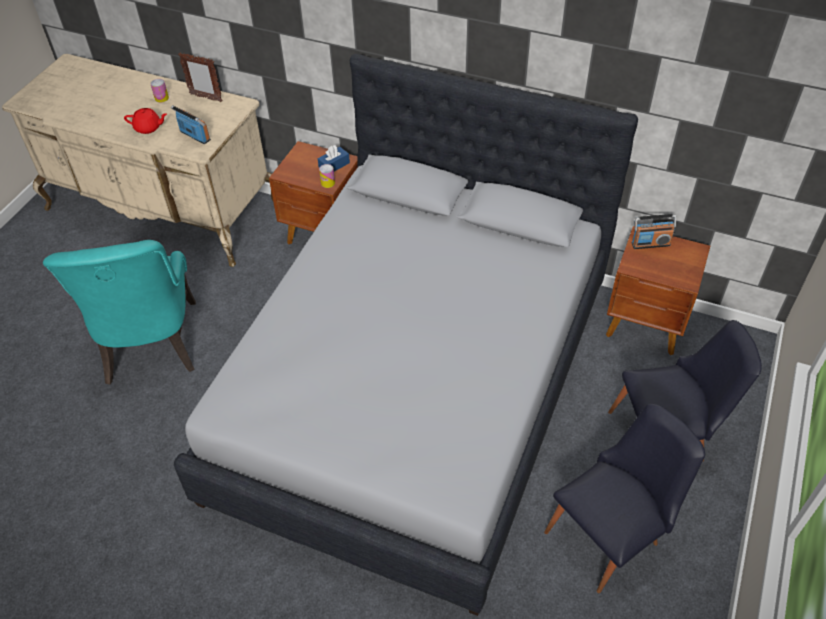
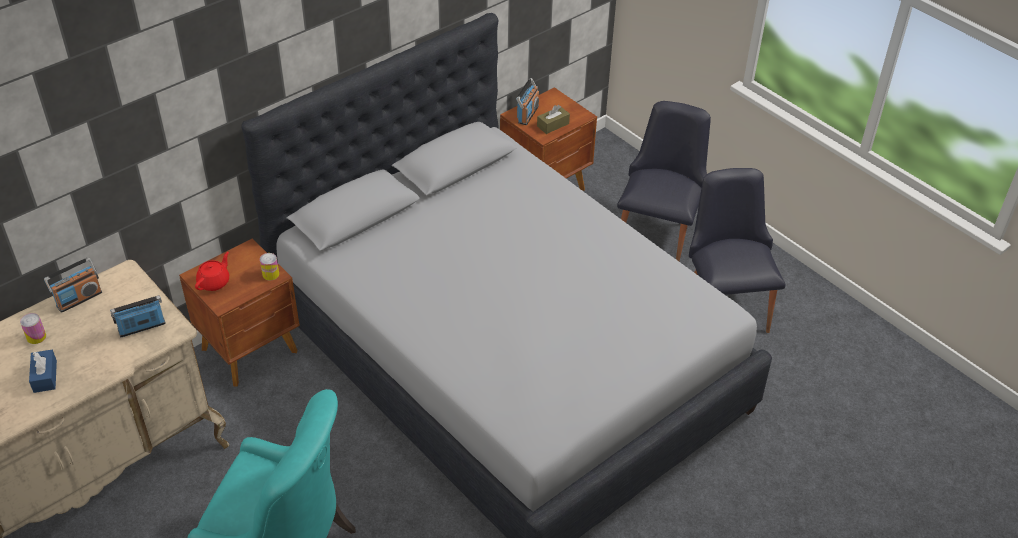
camera: 65 degrees left, 5 degrees down
(148, 128) = (84, 363): red teapot -> red teapot (214, 282)
(206, 98) = (79, 299): picture frame -> radio
(334, 165) = (248, 260): blue tissue box -> blue tissue box (45, 376)
(652, 267) = (553, 125): none -> brown tissue box

